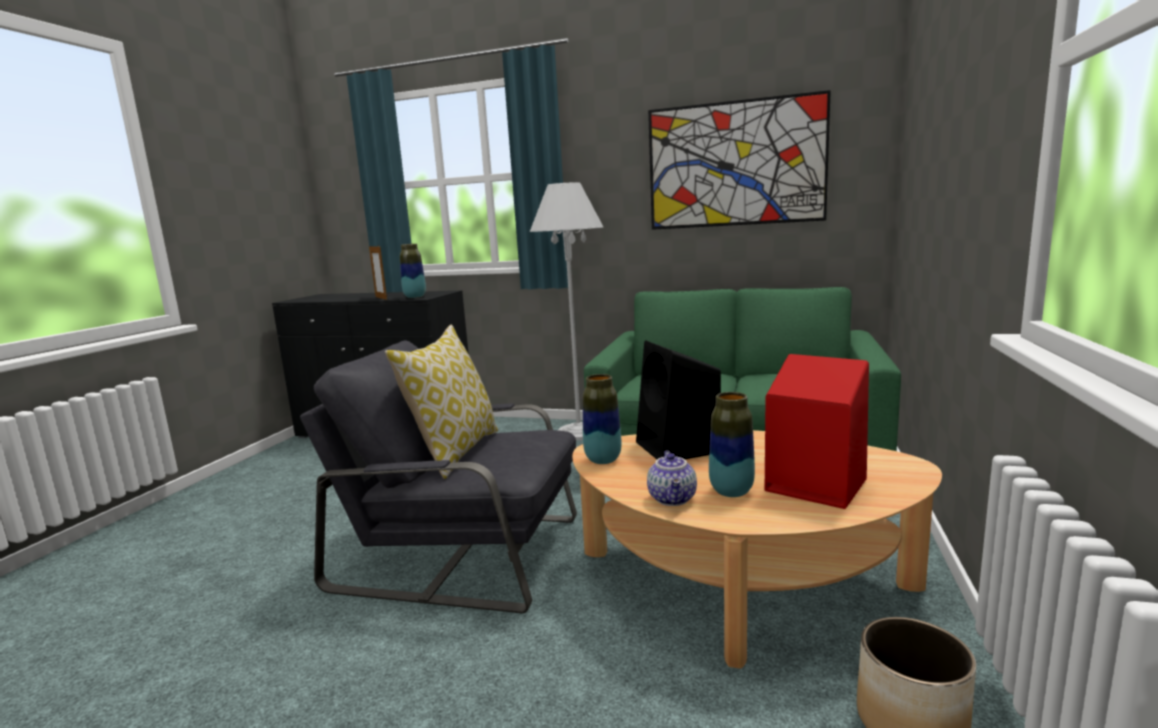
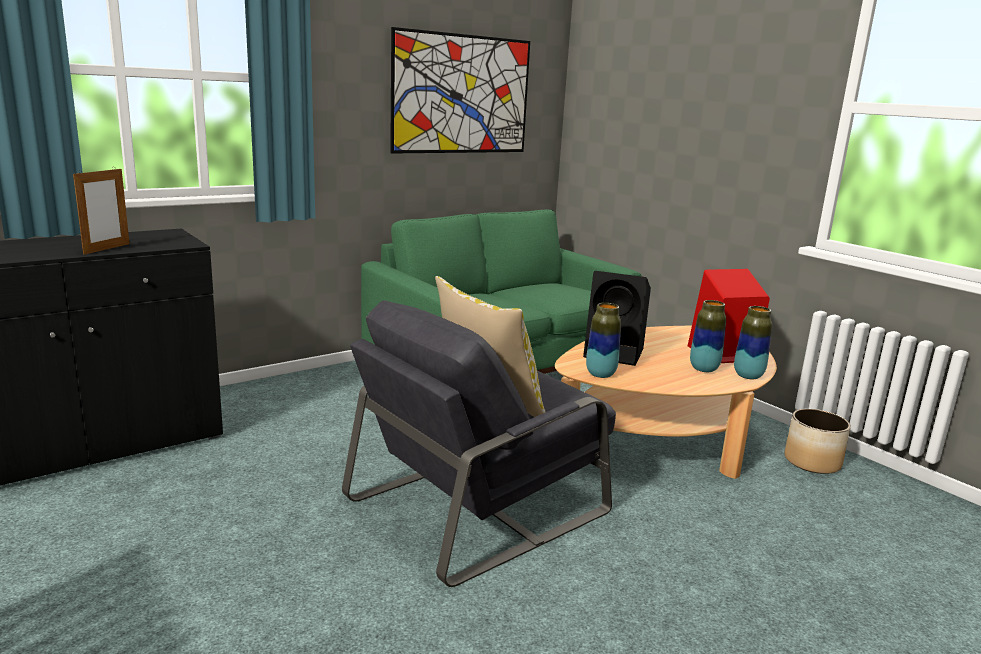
camera: 55 degrees left, 5 degrees up
(381, 298) = (107, 249): picture frame -> picture frame turned 75 degrees counterclockwise
(415, 297) = (165, 243): vase -> vase (748, 376)
(579, 432) = (337, 380): white floor lamp -> none
(673, 499) = (694, 382): teapot -> none

